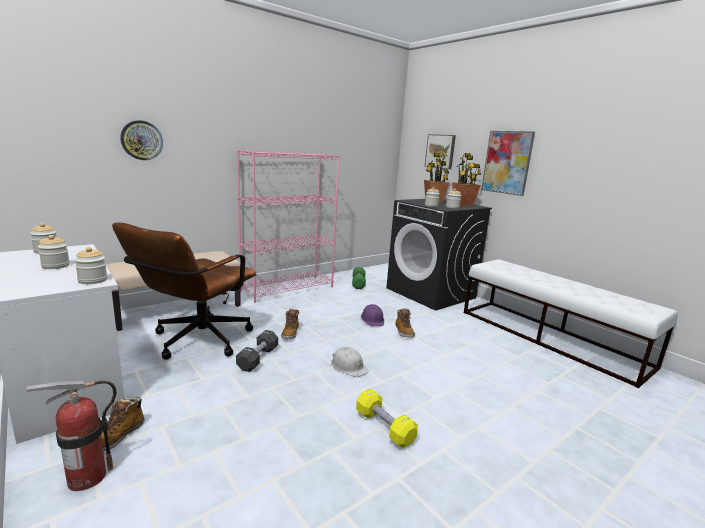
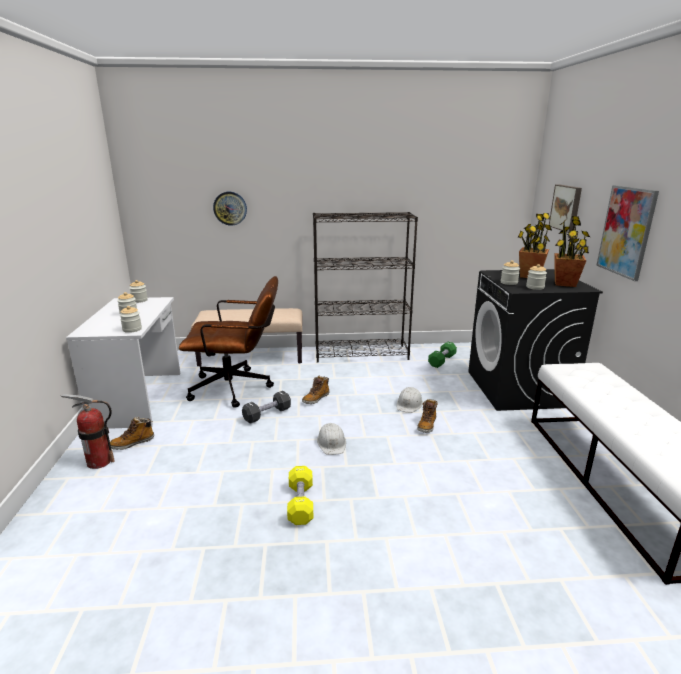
camera: 35 degrees right, 5 degrees up
(195, 342) = (238, 388): brown office chair -> brown office chair turned 150 degrees counterclockwise
(288, 288) = (362, 353): pink bookcase -> black bookcase
(372, 319) = (409, 404): purple hard hat -> white hard hat

